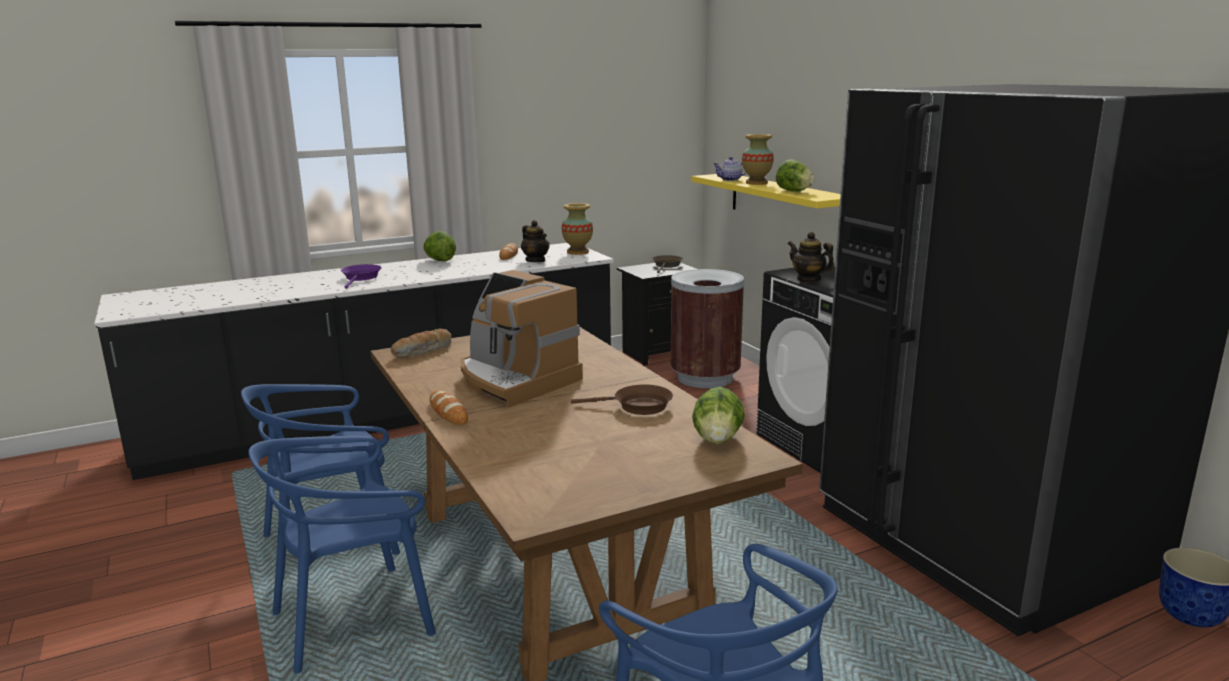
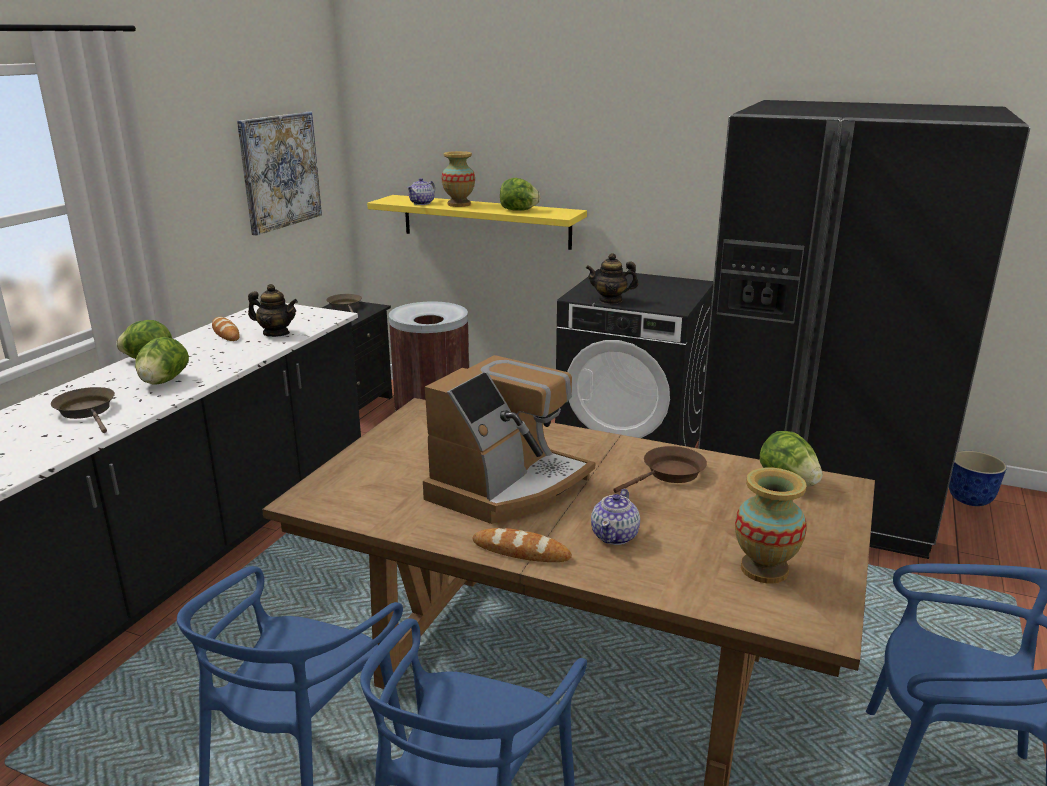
camera: 40 degrees left, 5 degrees up
(361, 278) = (87, 411): purple frying pan -> brown frying pan
(423, 272) = (164, 381): none -> lettuce
(423, 351) = (334, 487): bread -> none
(515, 380) = (508, 487): coffee machine -> coffee machine turned 60 degrees counterclockwise
(519, 424) = (615, 536): none -> teapot
(577, 252) = (301, 313): vase -> vase (764, 570)
(620, 142) = (280, 171): none -> picture

